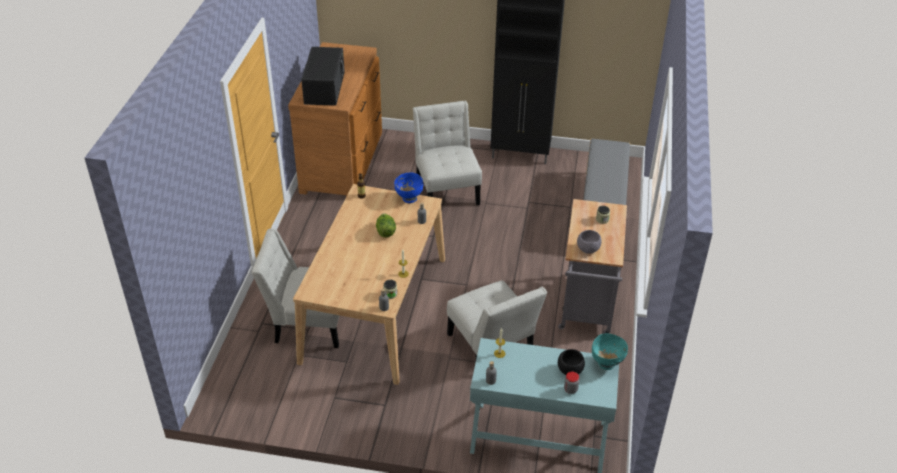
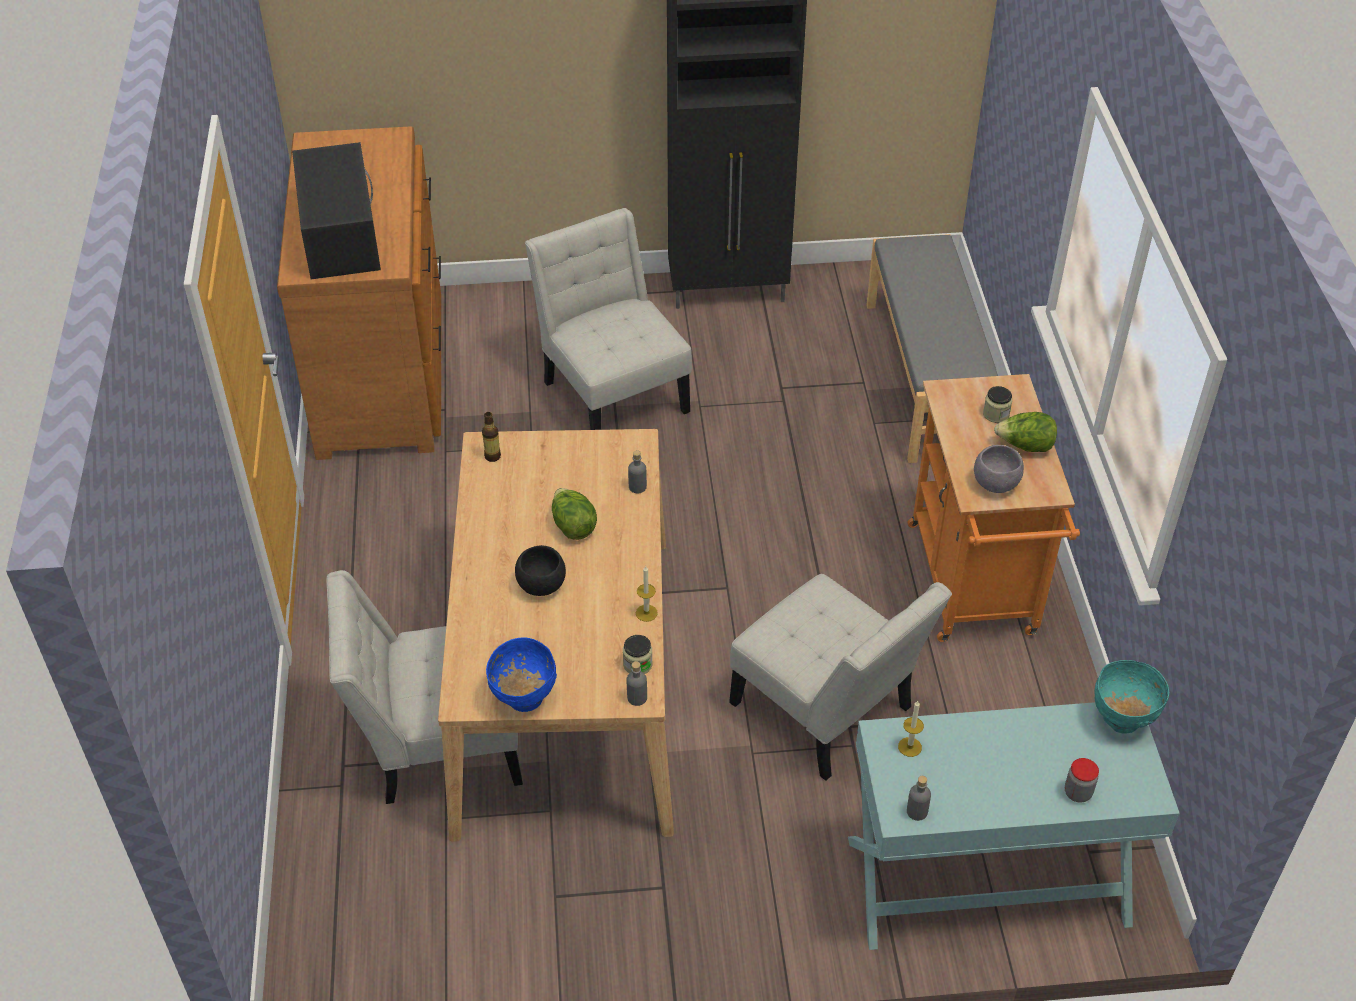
camera: 15 degrees left, 5 degrees up
(409, 198) = (592, 442): blue bowl -> blue bowl (524, 698)
(570, 370) = (1060, 752): black bowl -> black bowl (542, 586)
(586, 308) = (974, 588): grey cart -> orange cart
(610, 236) = (1025, 446): none -> lettuce

